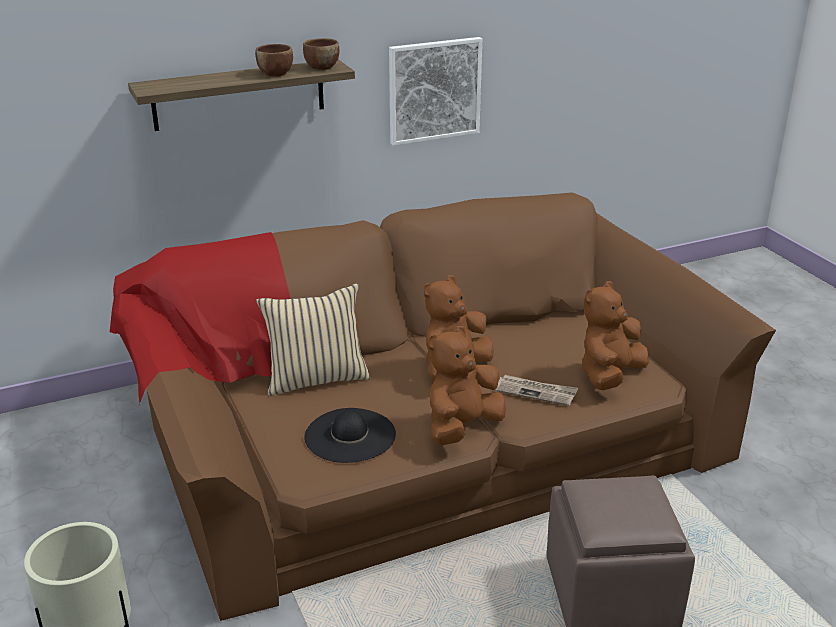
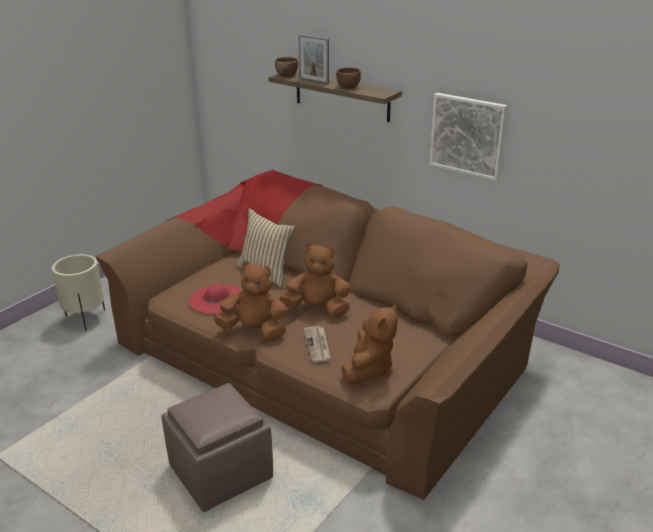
camera: 60 degrees right, 0 degrees up
(214, 81) = (313, 81): none -> picture frame
(321, 67) = (377, 91): brown bowl -> brown bowl (286, 75)
(350, 435) = (217, 299): black hat -> red hat
(609, 375) = (369, 369): brown plush toy -> brown plush toy turned 105 degrees clockwise

